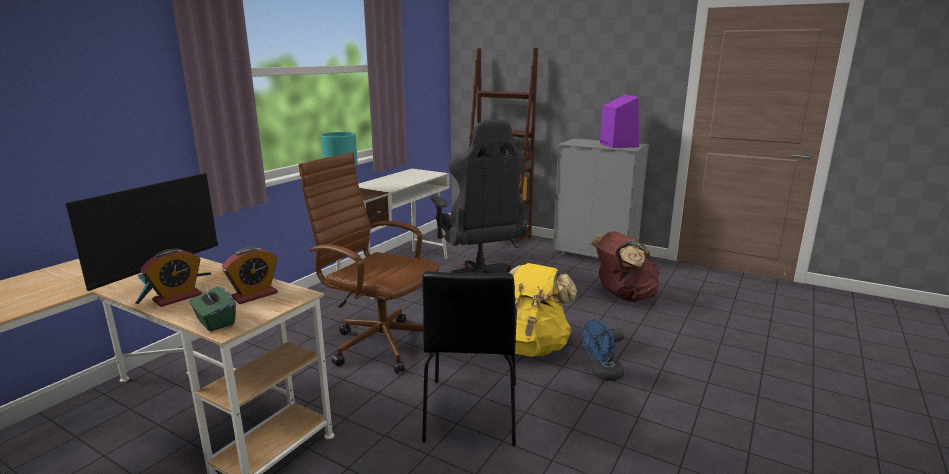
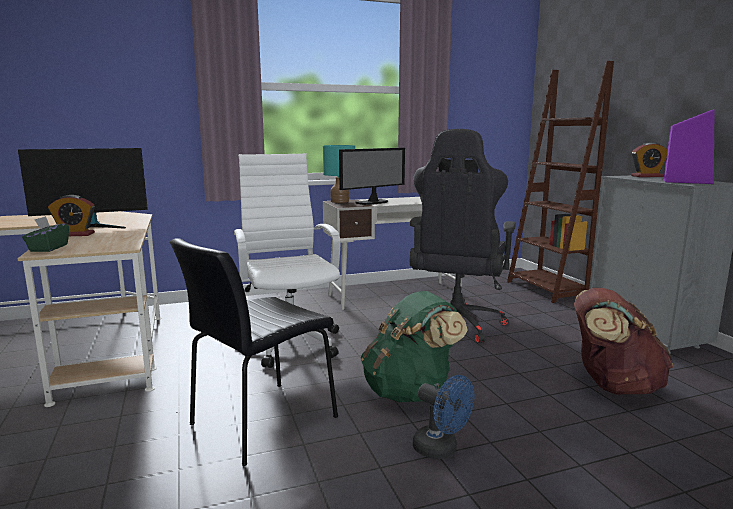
camera: 40 degrees right, 5 degrees down
(254, 295) = (106, 242): alarm clock -> alarm clock (647, 176)
(378, 188) = (373, 203): none -> monitor
(379, 344) = (289, 342): brown office chair -> white office chair
(530, 346) = (410, 392): yellow backpack -> green backpack
(602, 374) = (441, 450): blue fan -> blue fan turned 150 degrees counterclockwise

